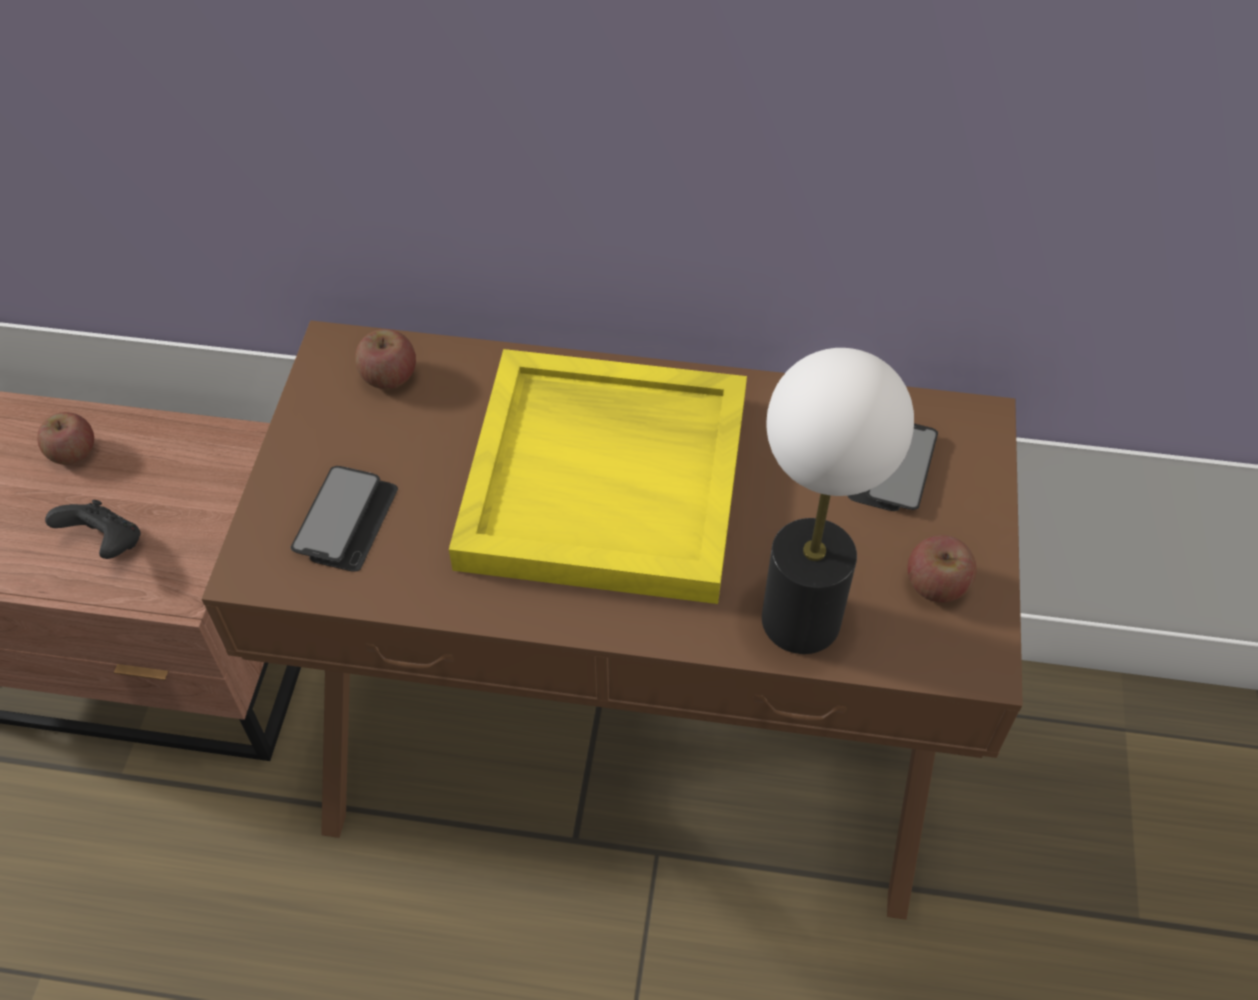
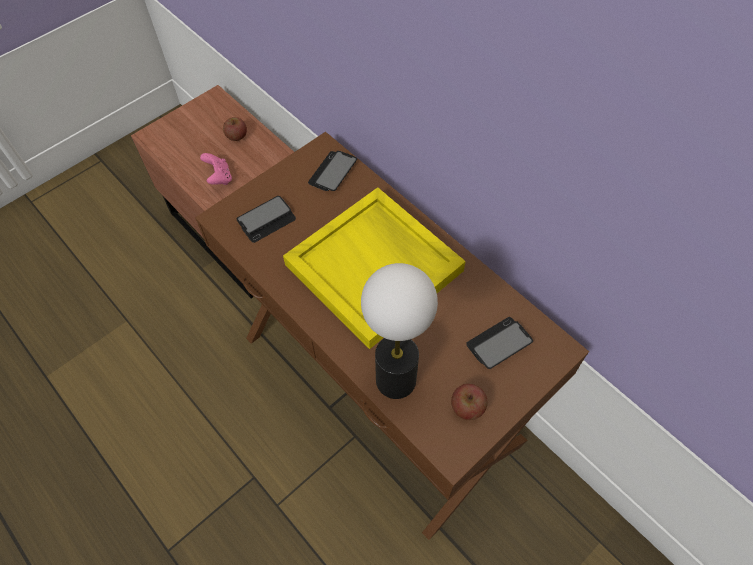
camera: 40 degrees right, 5 degrees up
(106, 544) = (219, 178): black game controller -> pink game controller
(389, 376) = (332, 172): apple -> phone

